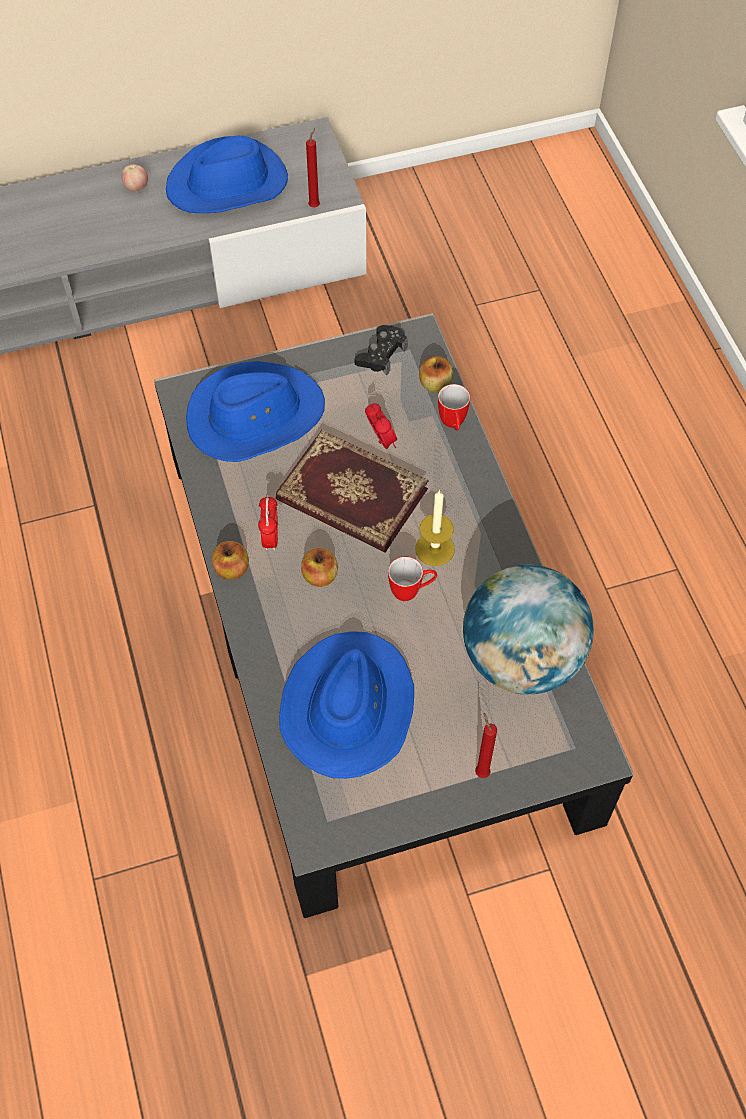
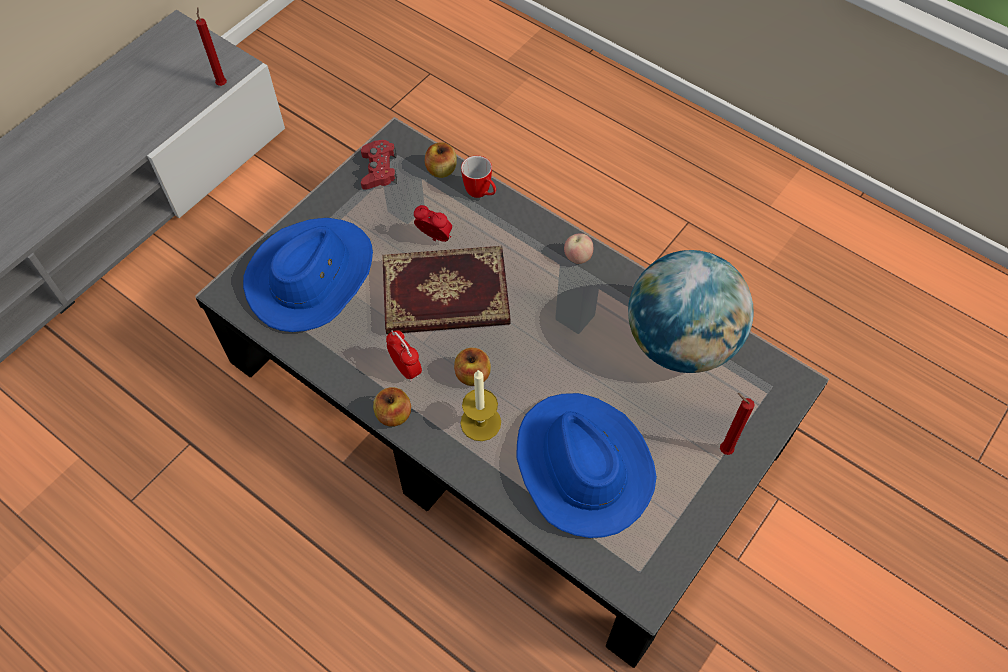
camera: 35 degrees left, 0 degrees up
(136, 188) = (44, 145): apple -> apple (578, 257)
(228, 184) = (130, 102): blue hat -> none
(381, 354) = (379, 170): black game controller -> red game controller
(411, 591) = (555, 342): mug -> none
(435, 549) = (546, 298): candle -> candle (480, 422)

